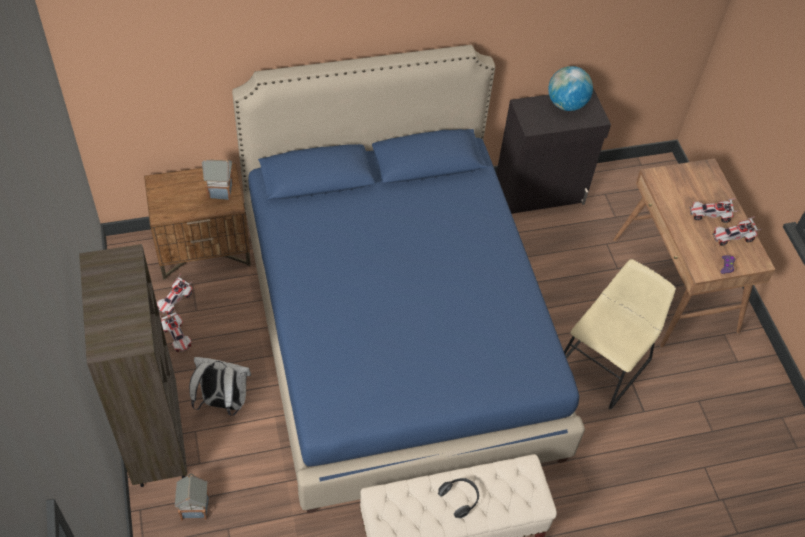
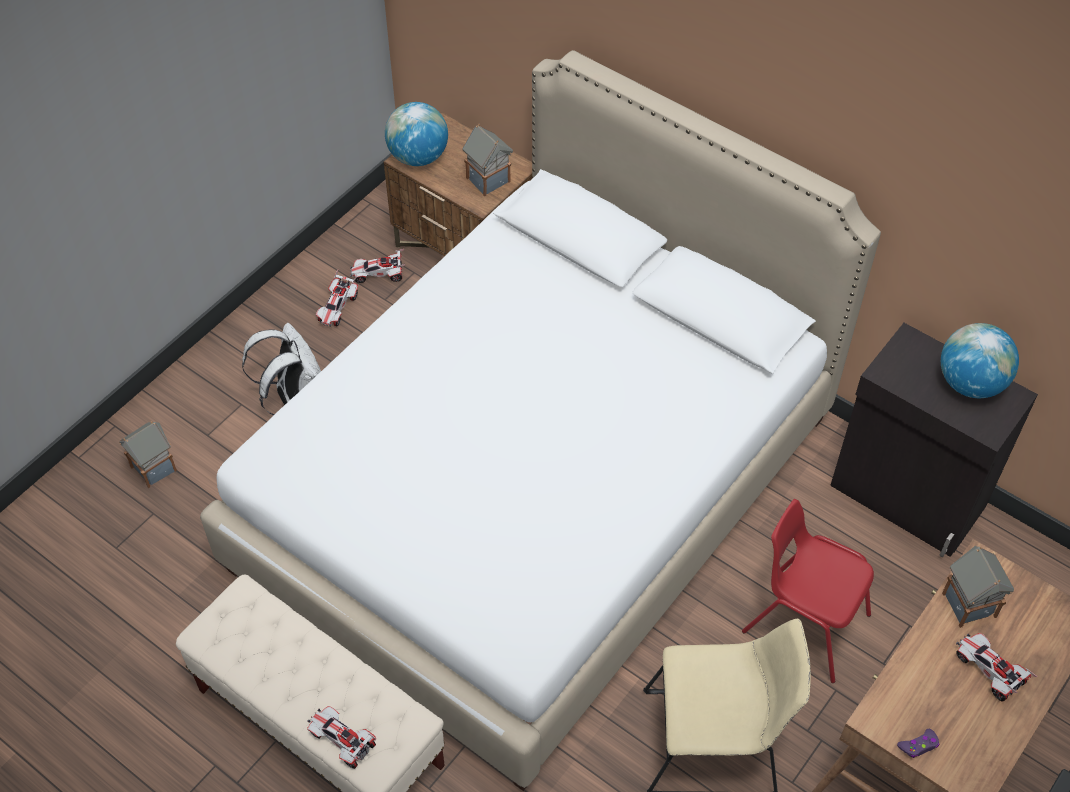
camera: 55 degrees right, 0 degrees up
(157, 442) = (201, 383): brown bookcase -> none
(166, 208) = (418, 157): none -> globe
(396, 332) = (535, 492): blue bed -> white bed
(460, 499) = (307, 678): headphones -> none
(571, 280) = (804, 623): none -> red chair
(671, 196) = (968, 603): none -> toy house
(732, 237) = (980, 724): toy car -> toy car (342, 741)

